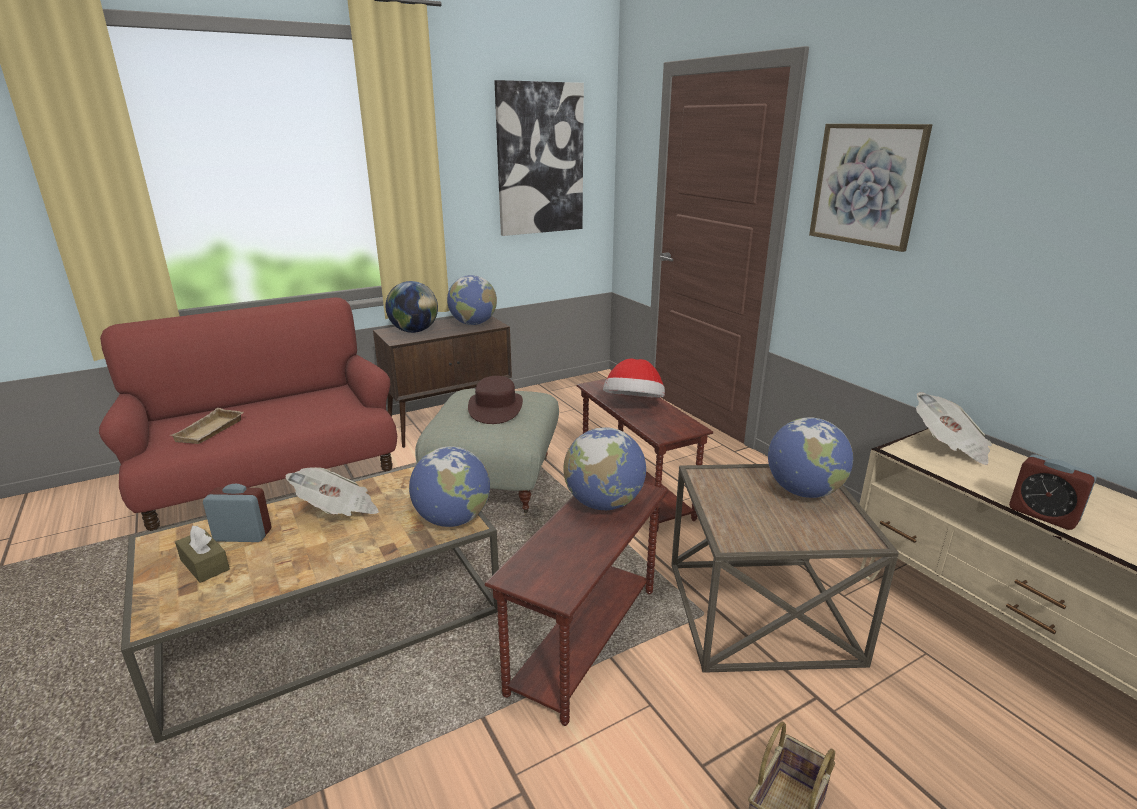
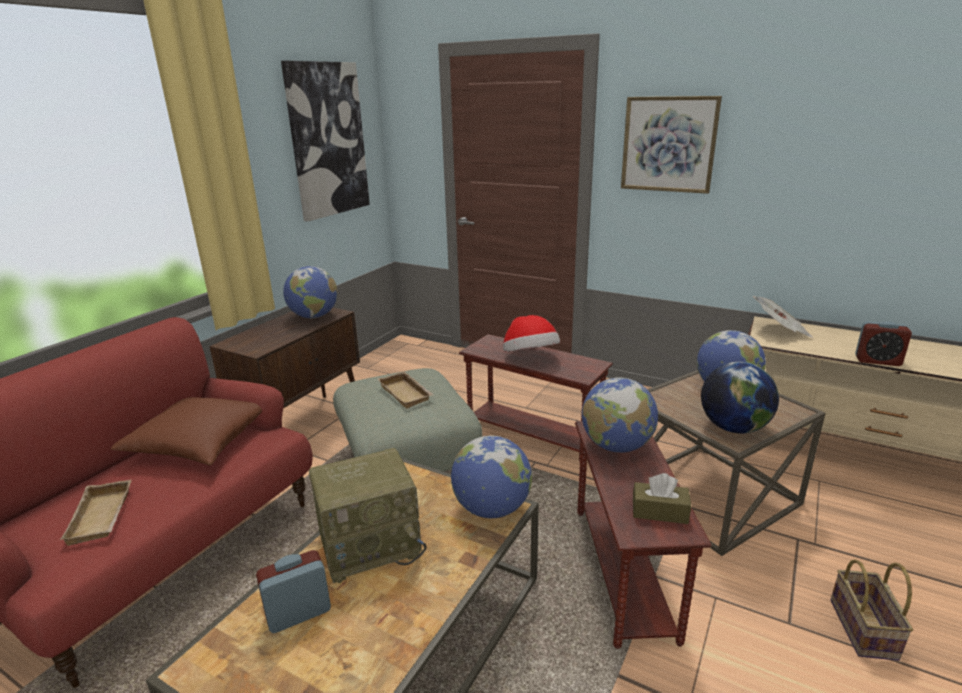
camera: 30 degrees left, 0 degrees up
(204, 564) = (296, 663): brown tissue box -> brown tissue box (659, 512)
(315, 402) = (199, 443): none -> brown pillow
(338, 511) = (371, 545): newspaper -> radio
(414, 331) = (261, 337): globe -> globe (733, 428)
(496, 408) = (407, 393): brown hat -> beige tray

